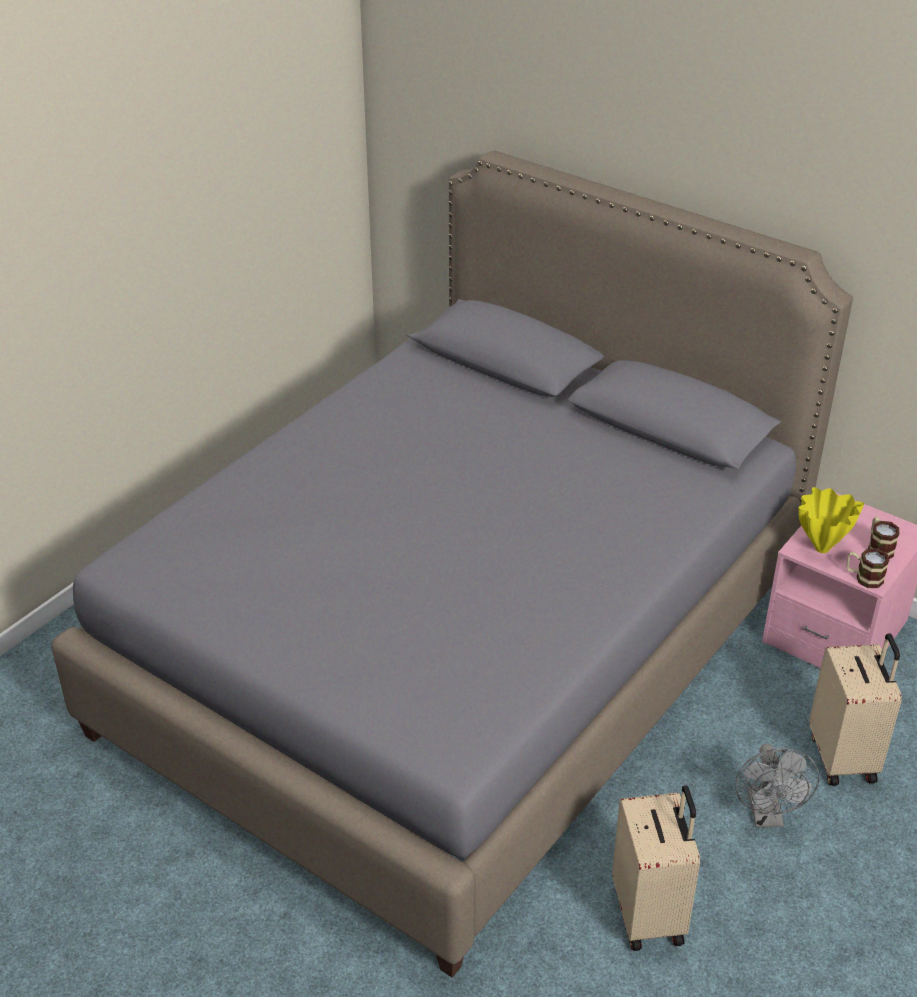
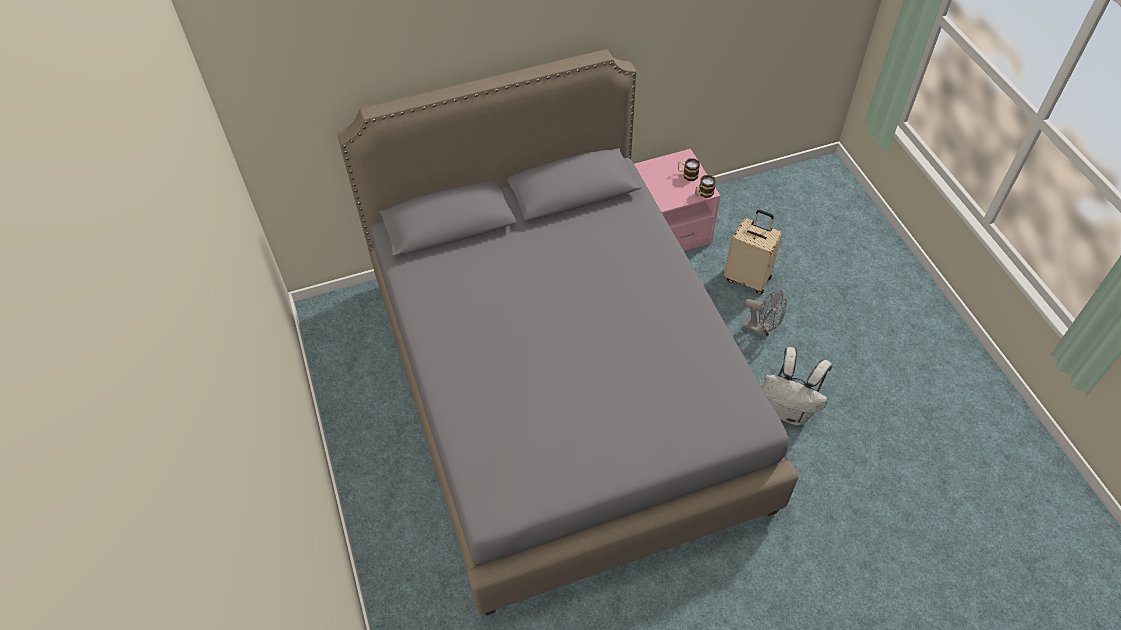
camera: 55 degrees left, 15 degrees up
(650, 914) = (788, 410): beige suitcase -> white backpack
(820, 548) = (671, 195): yellow vase -> none

